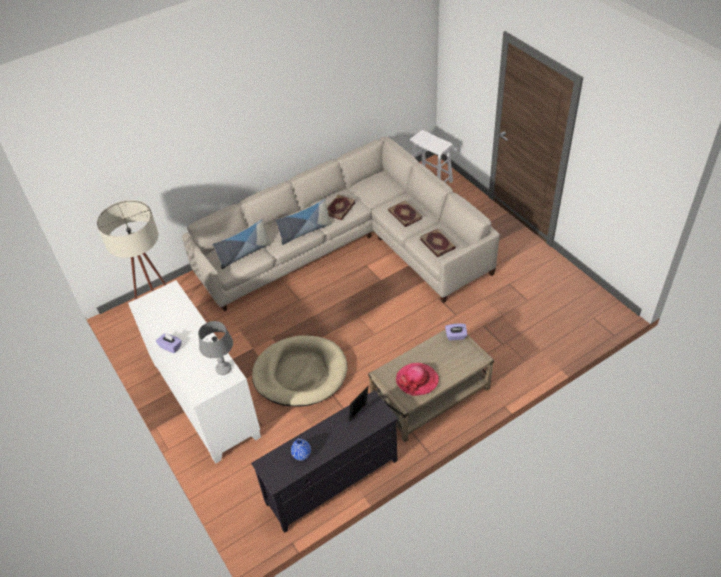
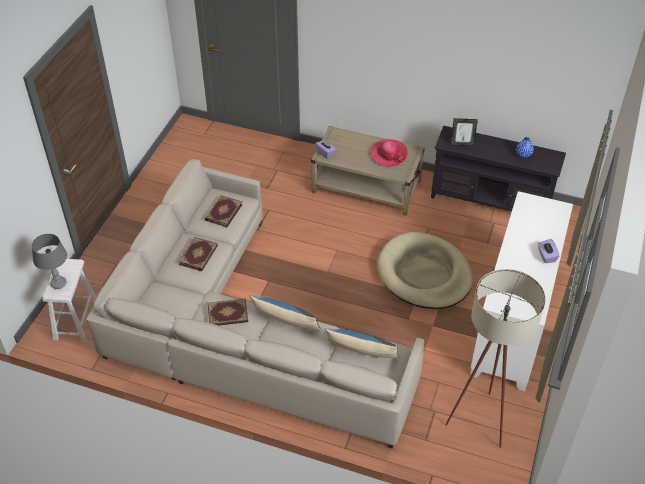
camera: 130 degrees left, 0 degrees up
(223, 369) = (526, 208): grey table lamp -> grey table lamp (58, 283)

